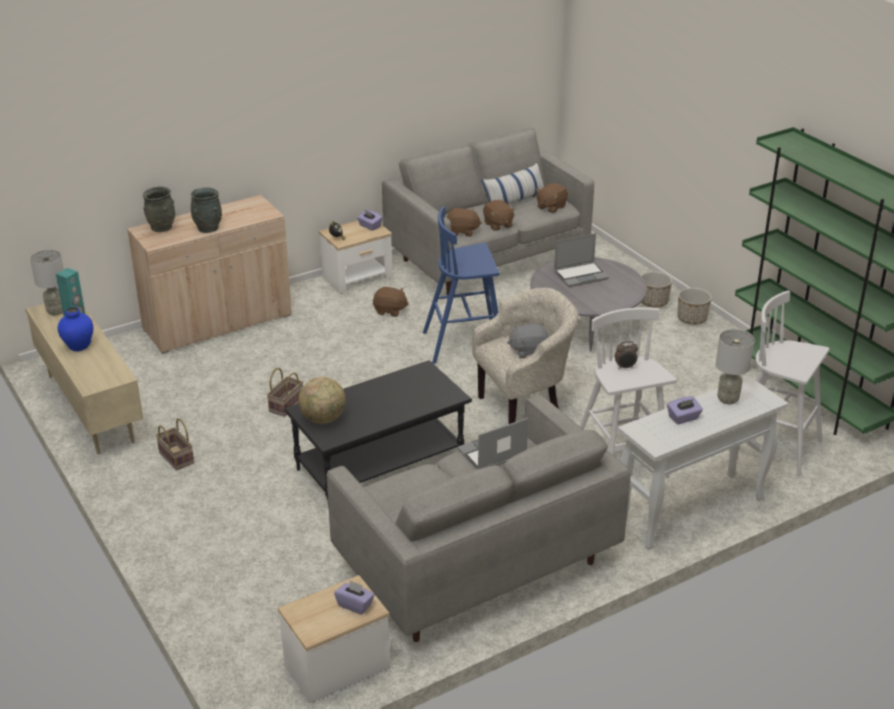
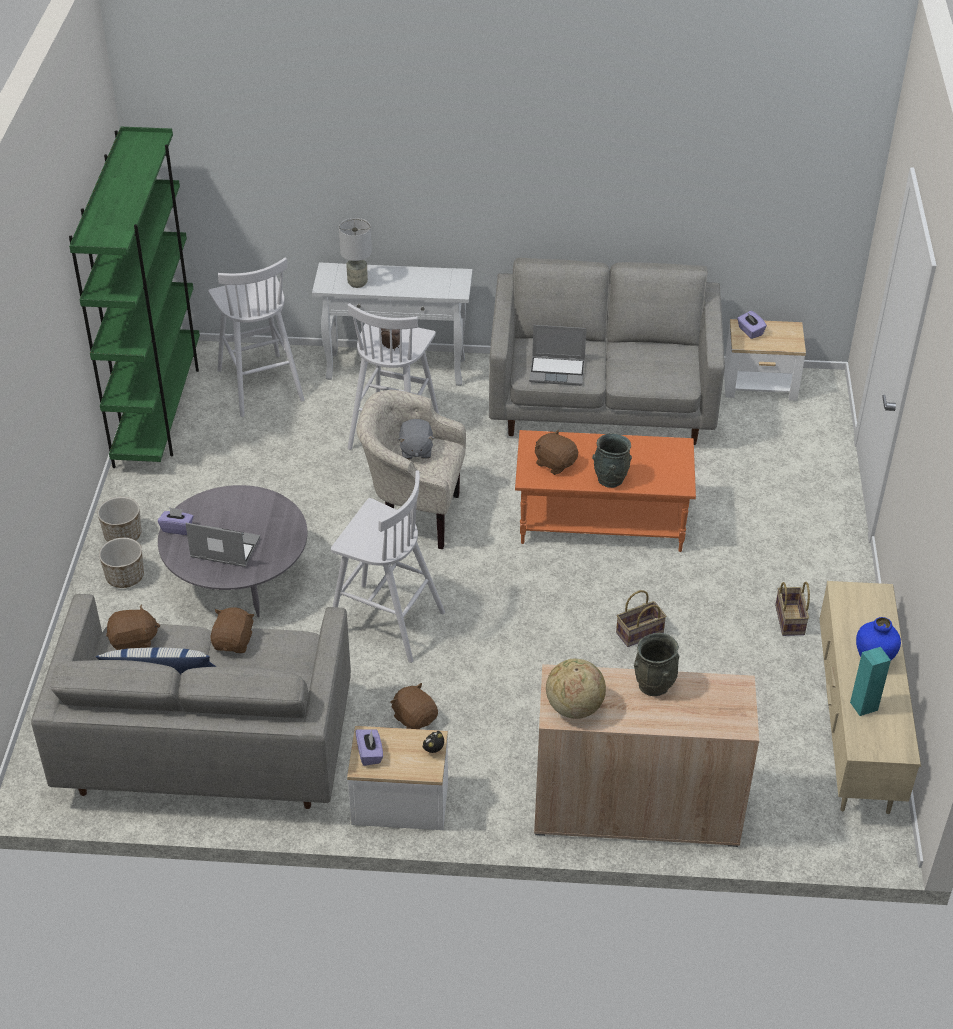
camera: 145 degrees left, 10 degrees up
(56, 311) = (882, 738): grey table lamp -> none
(162, 227) = (712, 717): grey vase -> grey vase (610, 480)
(323, 419) = (668, 467): globe -> globe (574, 707)
(380, 465) = (602, 521): black coffee table -> orange coffee table
(462, 232) = (289, 651): brown plush toy -> brown plush toy (555, 463)
(465, 344) = (384, 622): blue stool -> white stool
(528, 351) = (416, 450): grey plush toy -> grey plush toy turned 60 degrees clockwise
(683, 418) = (411, 284): purple tissue box -> purple tissue box (177, 528)

